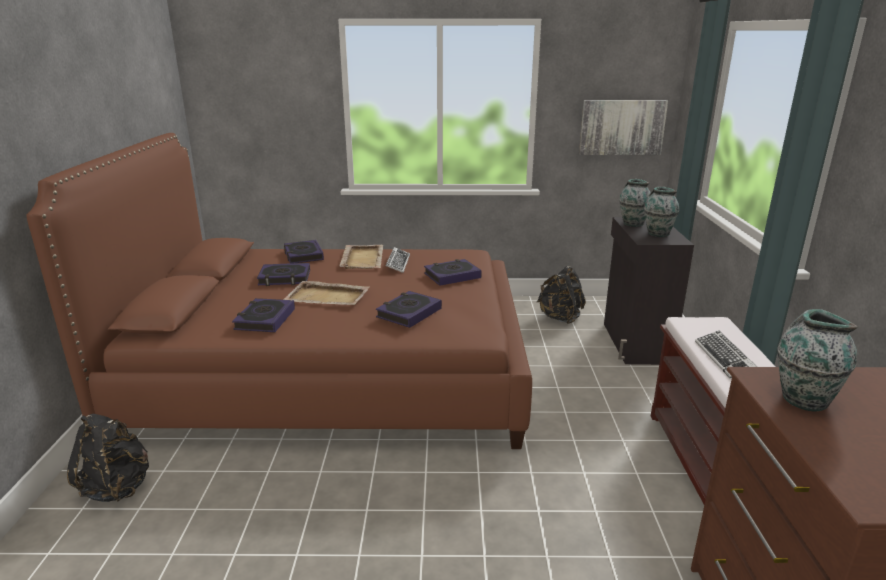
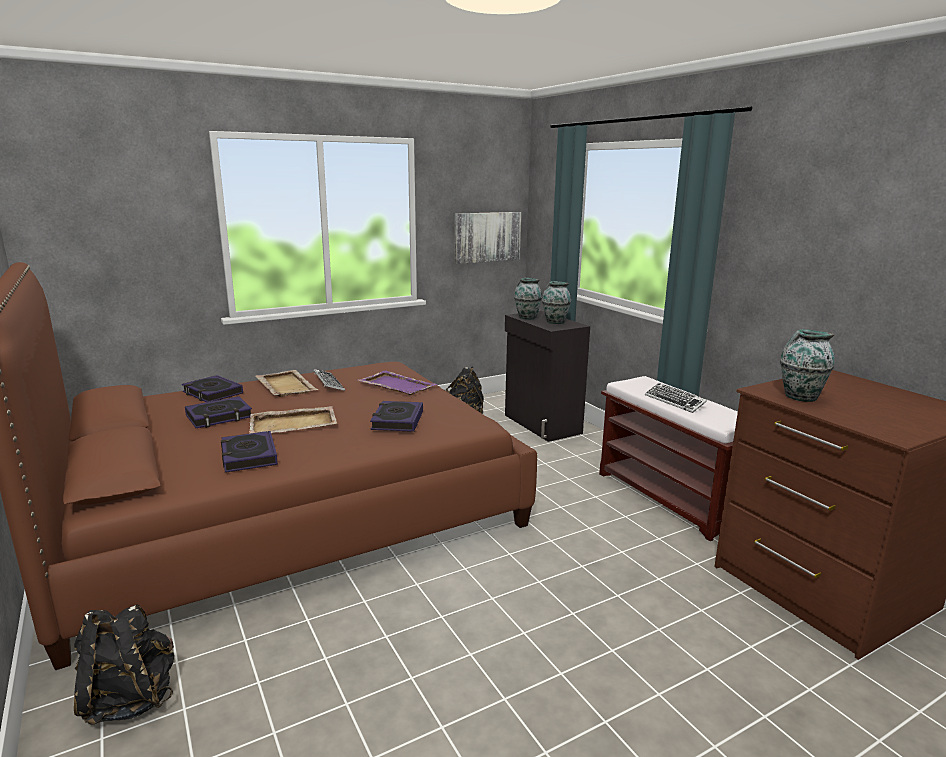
camera: 30 degrees left, 5 degrees down
(452, 276) = (396, 385): book -> purple tray

